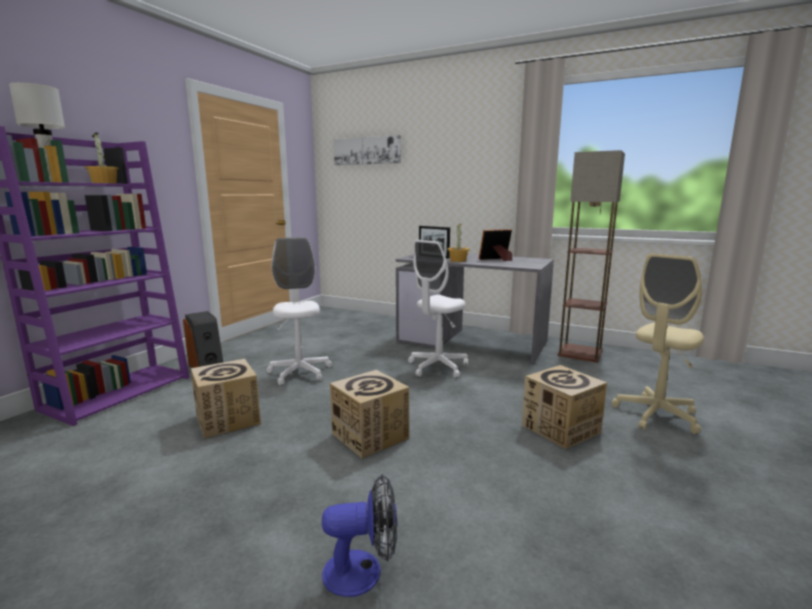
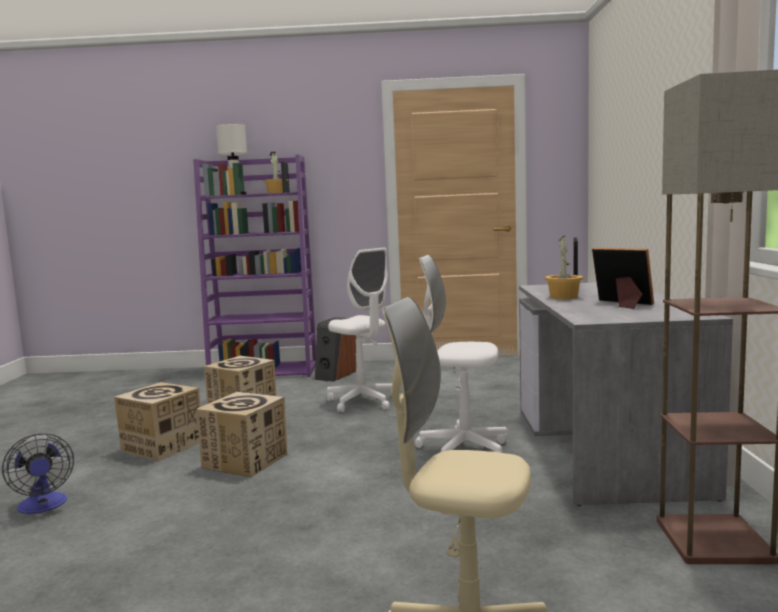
camera: 65 degrees right, 5 degrees down
(300, 372) = (363, 401): white office chair -> white office chair turned 90 degrees clockwise
(367, 151) = (615, 119): picture -> none
(560, 429) = (336, 556): cardboard box -> cardboard box (162, 446)

